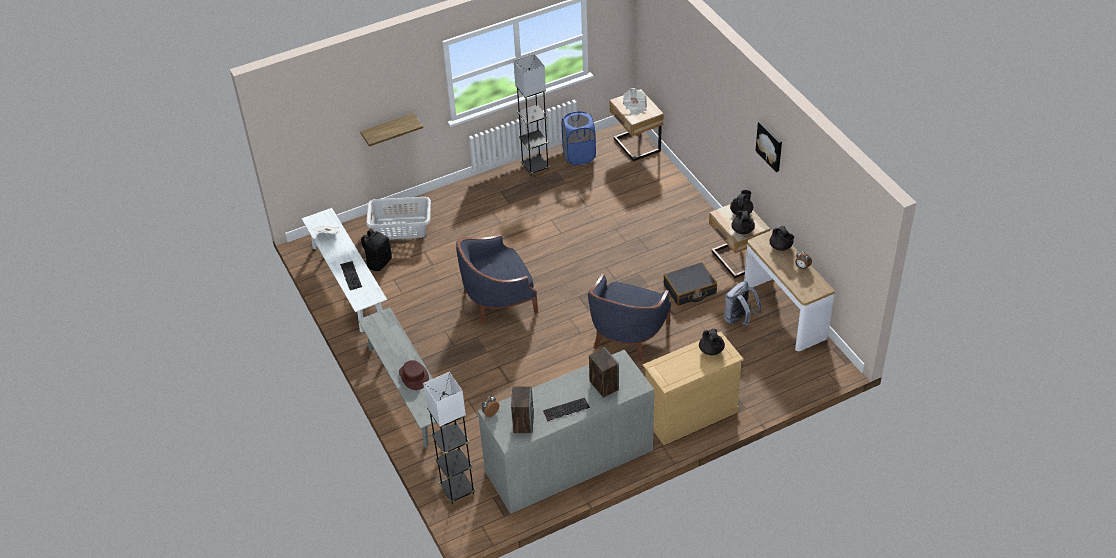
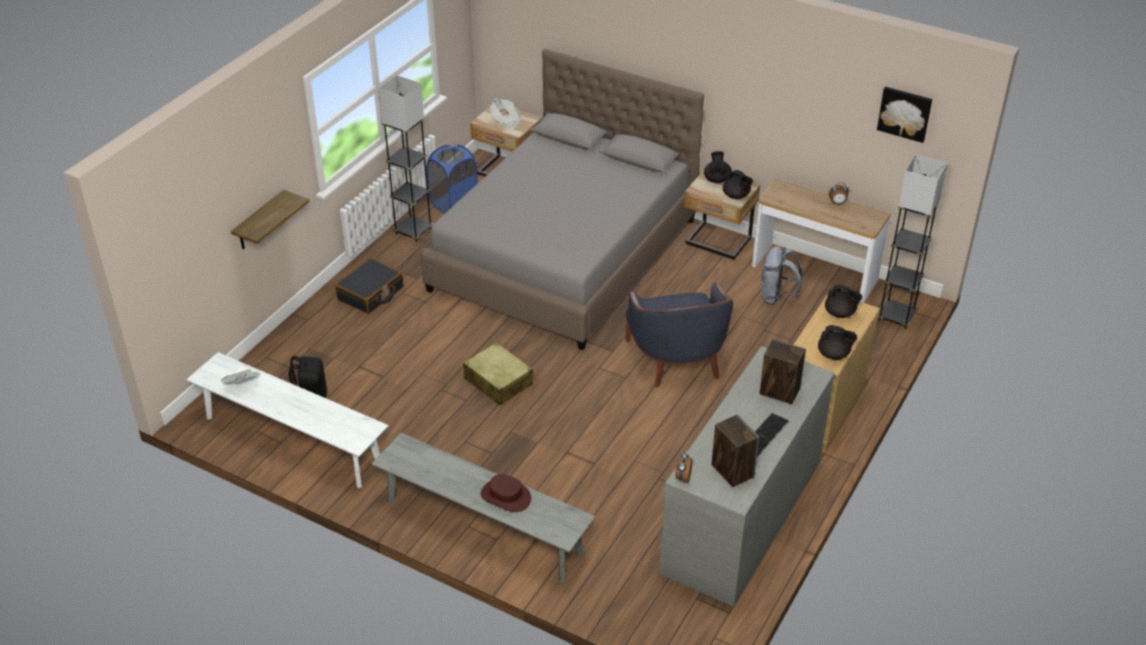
camera: 35 degrees left, 5 degrees down
(350, 275) = (315, 418): keyboard -> none
(401, 228) = (306, 352): grey laundry basket -> none
(457, 490) = (647, 611): grey floor lamp -> grey floor lamp (896, 317)
(498, 299) = (498, 381): blue armchair -> beige suitcase
(619, 225) = (564, 254): none -> grey bed
(689, 289) = (699, 288): black suitcase -> black suitcase (370, 293)
(770, 145) = (755, 76): picture -> picture (905, 113)
(781, 247) = (798, 193): black teapot -> black teapot (834, 354)

